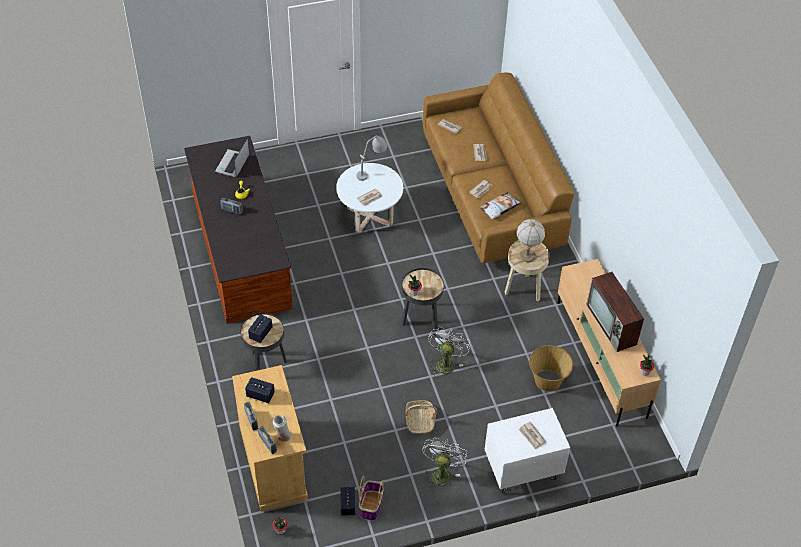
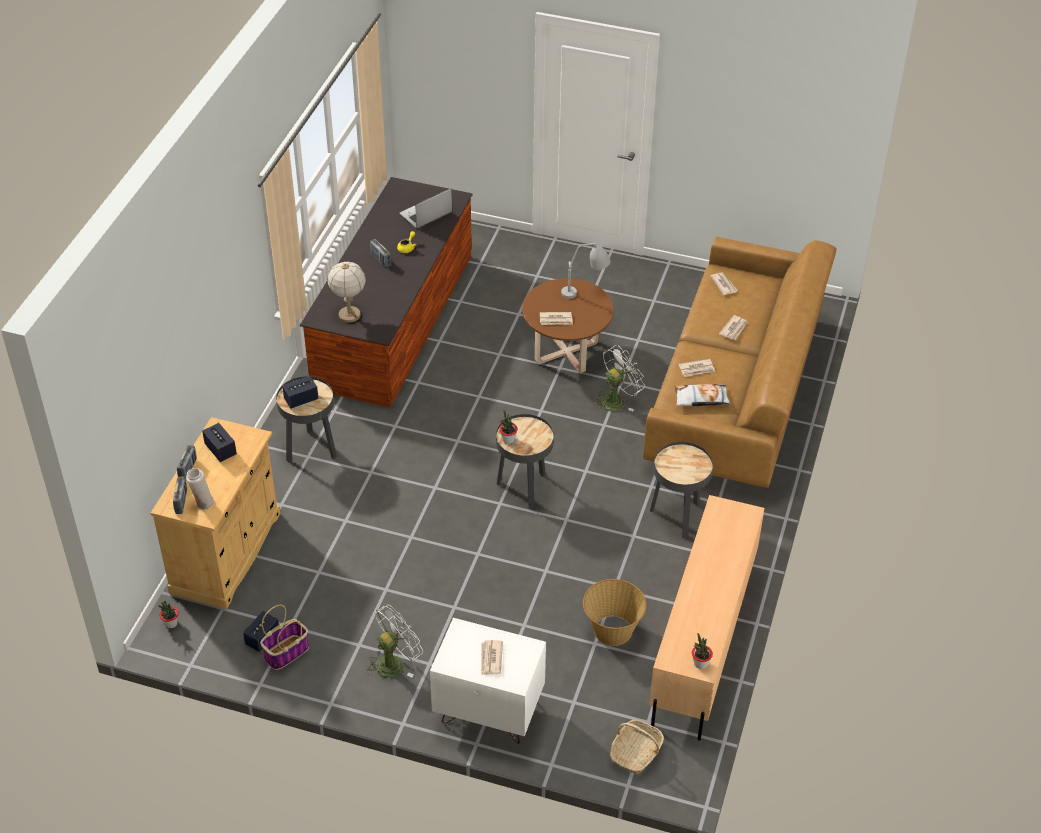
camera: 35 degrees right, 5 degrees down
(370, 216) = (566, 352): white coffee table -> brown coffee table
(420, 421) = (421, 595): basket -> basket (636, 752)
(445, 362) = (509, 548): white fan -> white fan (616, 400)
(524, 289) = (678, 516): beige side table -> black side table
(527, 256) = (680, 465): table lamp -> table lamp (349, 315)
(612, 325) = (709, 590): television -> none

